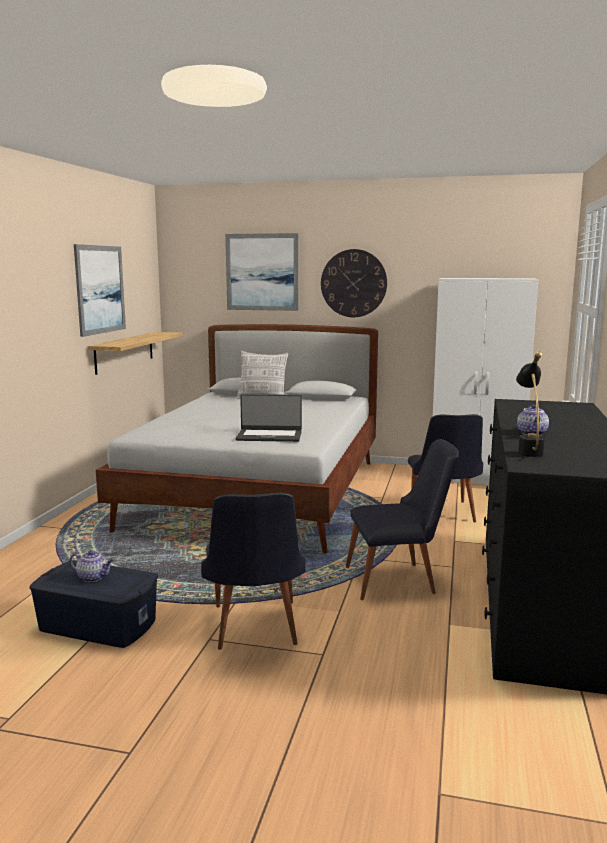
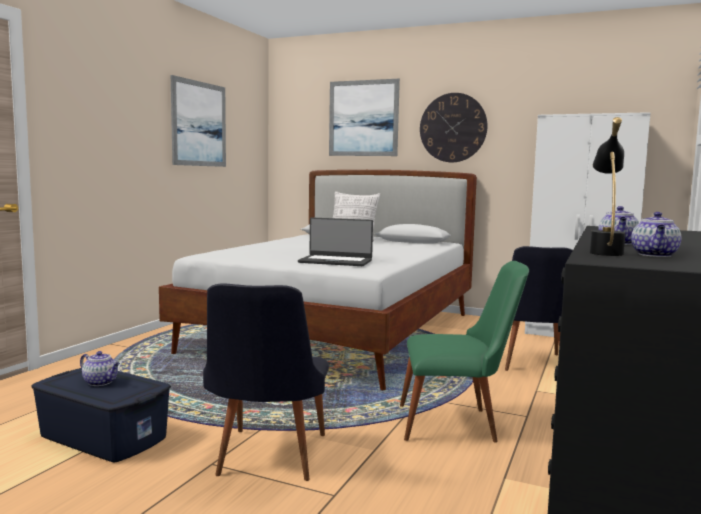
camera: 10 degrees right, 5 degrees down
(124, 352) = (224, 189): shelf -> none
(399, 581) = (457, 425): black chair -> green chair
(565, 452) = (655, 255): none -> teapot

